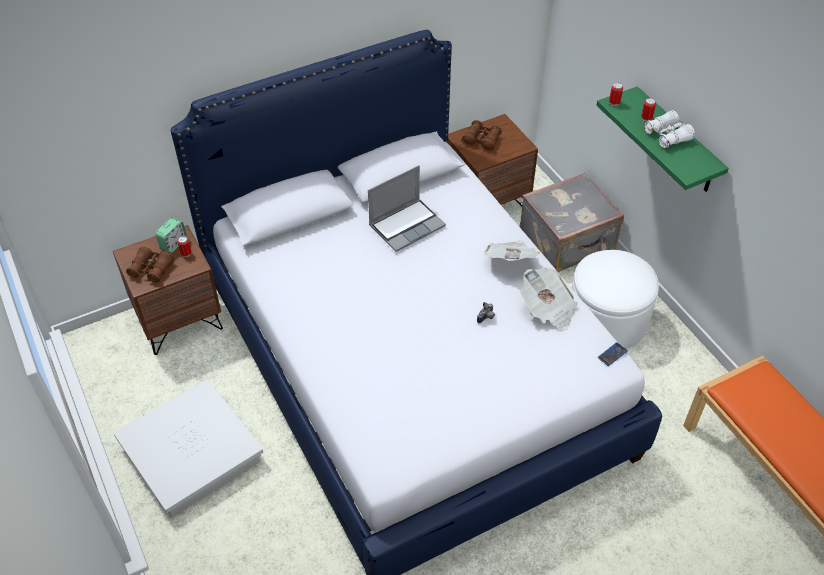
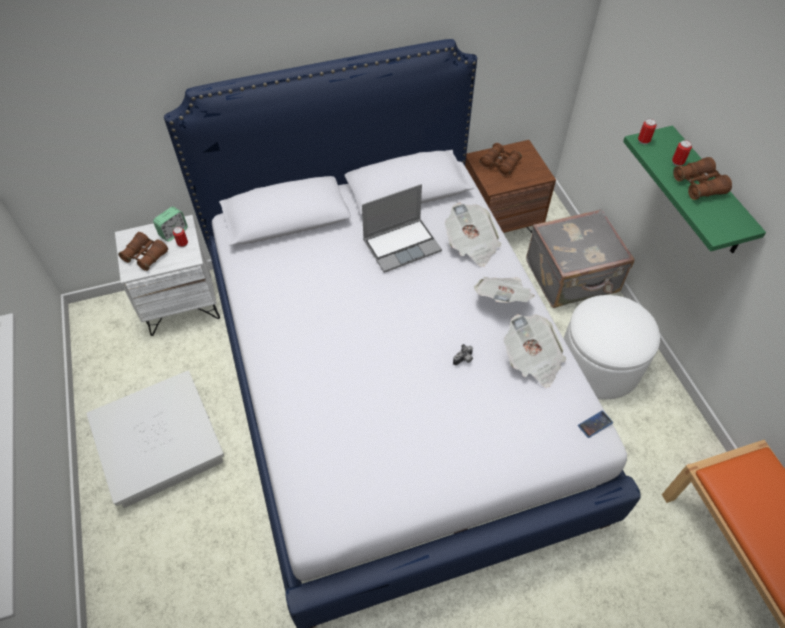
camera: 10 degrees right, 5 degrees up
(179, 320) = (182, 304): brown nightstand -> white nightstand
(472, 217) = (471, 245): none -> newspaper
(667, 136) = (698, 185): white binoculars -> brown binoculars

